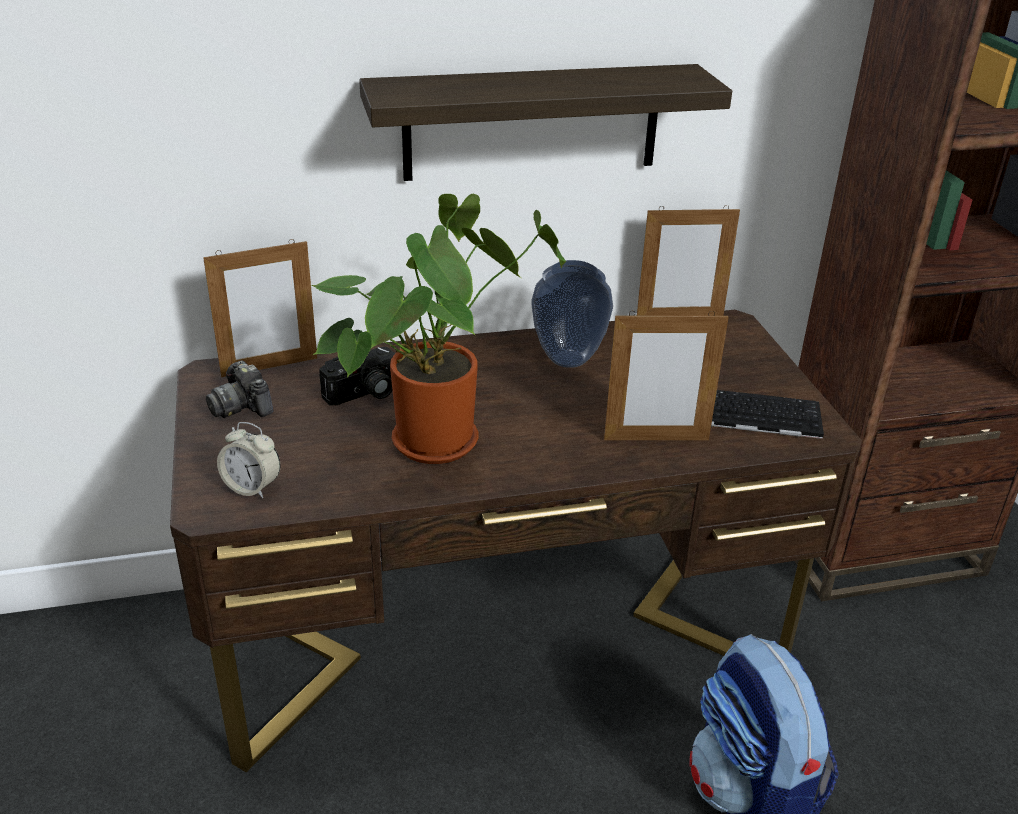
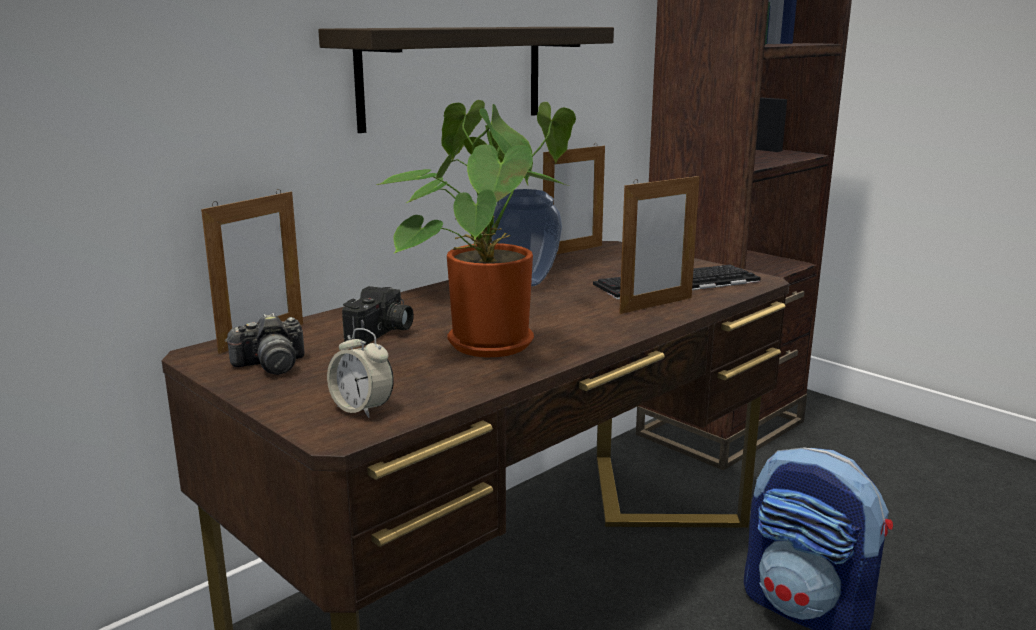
camera: 30 degrees left, 15 degrees down
(242, 406) = (271, 365): camera -> camera turned 45 degrees counterclockwise
(252, 487) = (362, 409): alarm clock -> alarm clock turned 45 degrees clockwise

